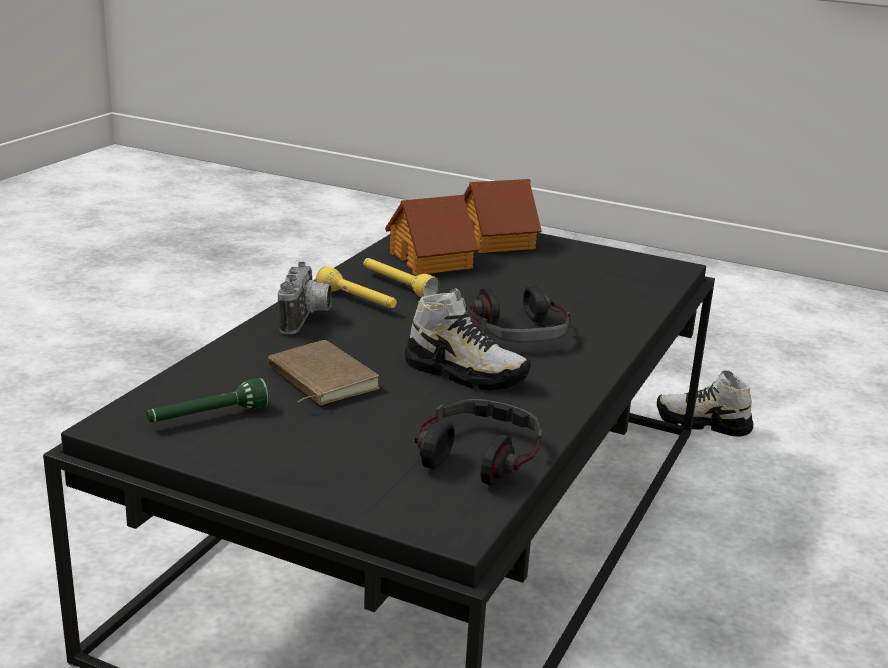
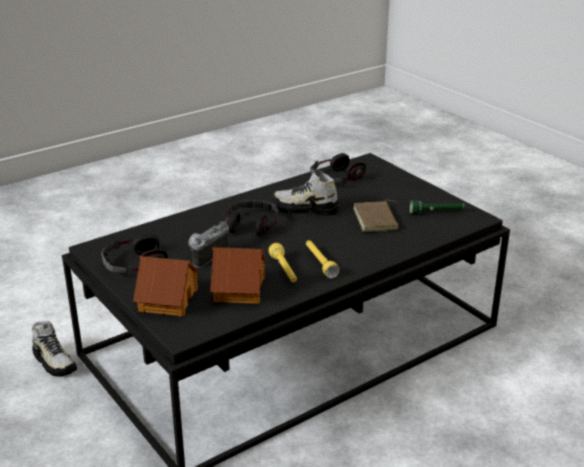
camera: 150 degrees left, 5 degrees up
(307, 319) = (359, 256): camera -> camera (206, 254)
(465, 373) = (306, 209): shoe -> shoe turned 45 degrees counterclockwise
(593, 261) = (134, 264): none -> headphones

